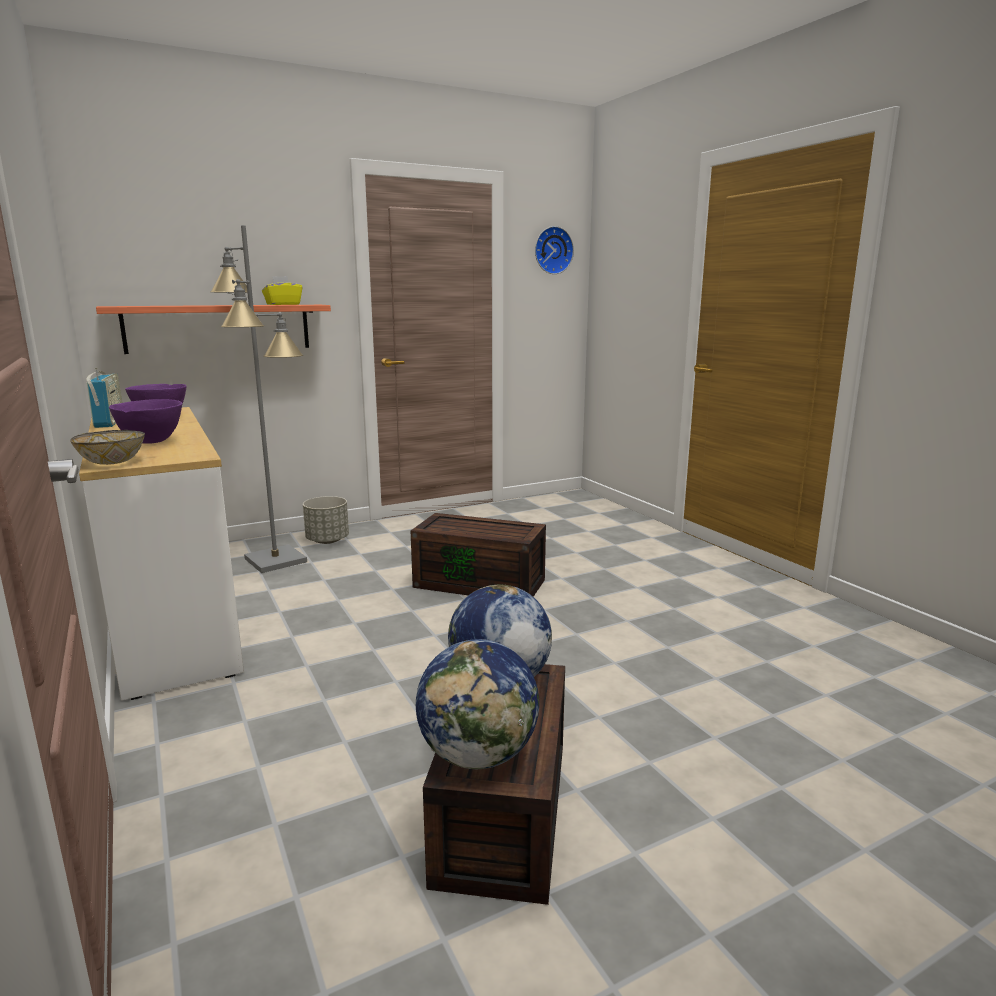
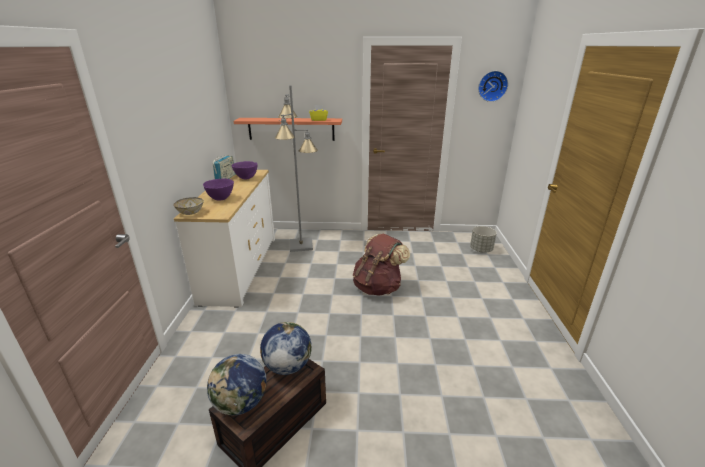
camera: 30 degrees right, 10 degrees up
(328, 540) = (332, 238): grey planter -> grey planter (481, 250)
(481, 583) = (378, 287): brown storage box -> brown backpack

